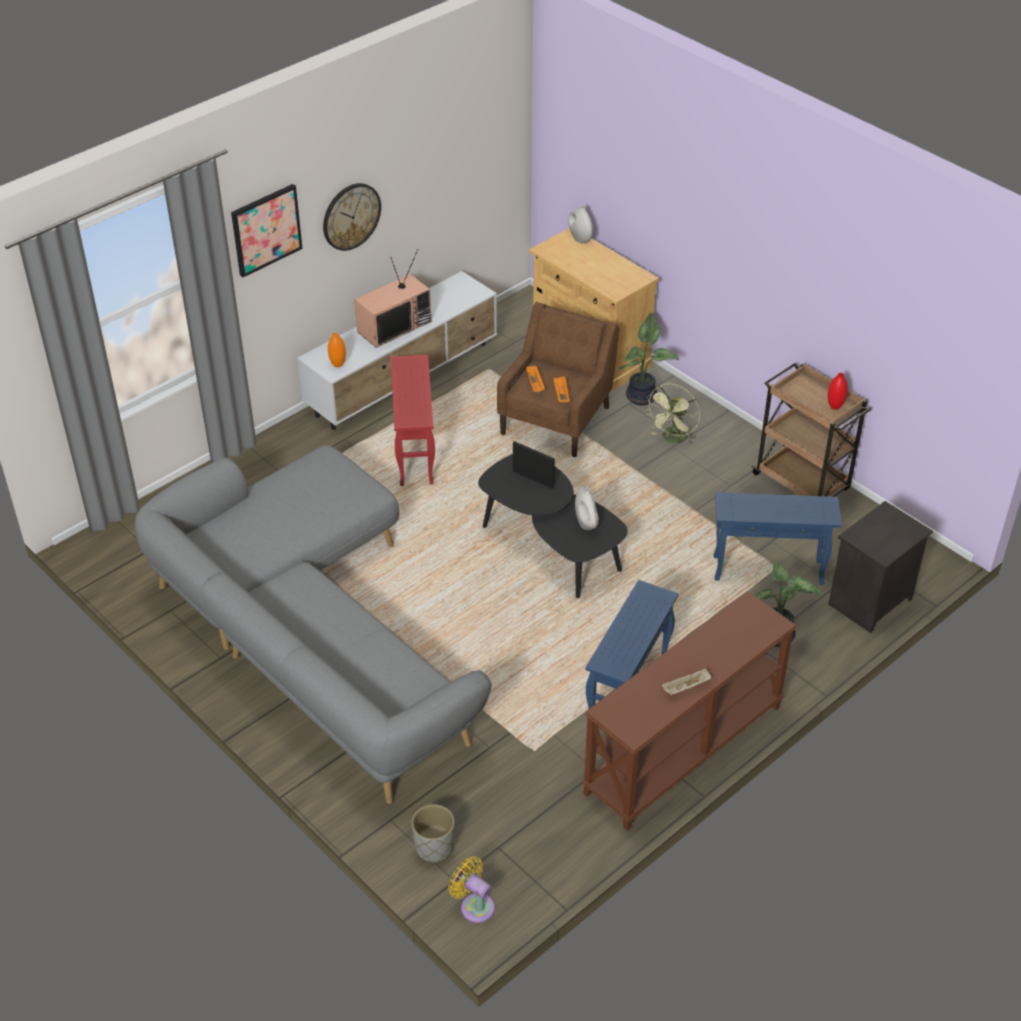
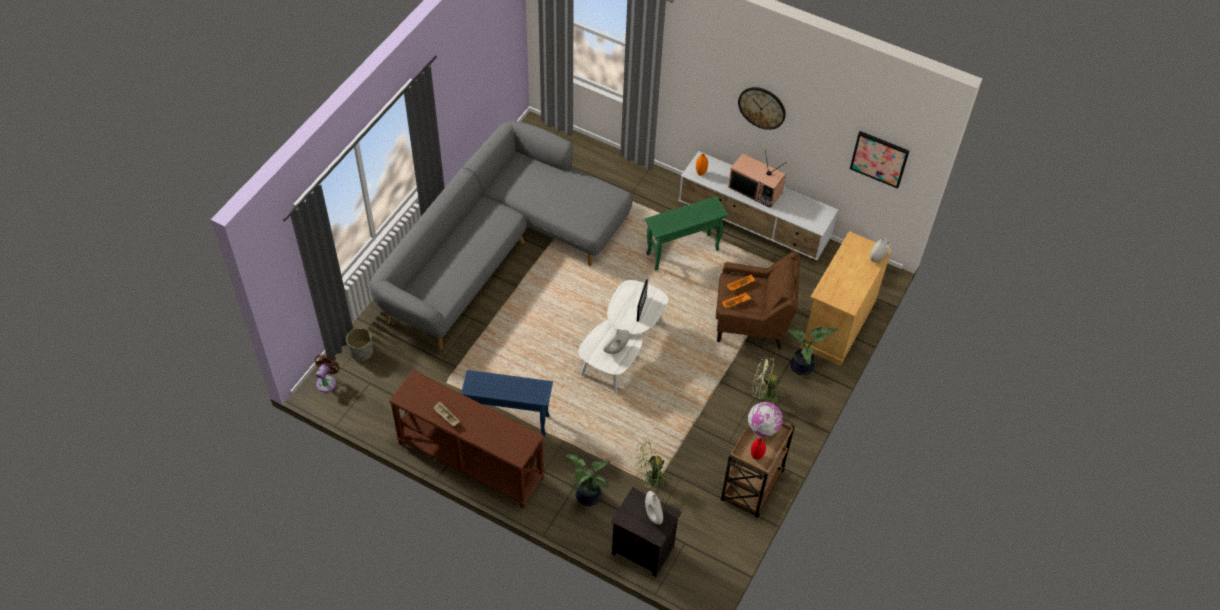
camera: 70 degrees right, 10 degrees up
(266, 229) = (698, 65): picture -> picture (879, 158)
(415, 452) = (682, 252): red side table -> green side table
(474, 905) = (327, 382): yellow fan -> brown fan
(550, 547) = (622, 349): black coffee table -> white coffee table
(768, 570) = (650, 480): blue side table -> green fan
(794, 391) = (763, 428): none -> globe
(885, 526) = (653, 515): none -> white vase

